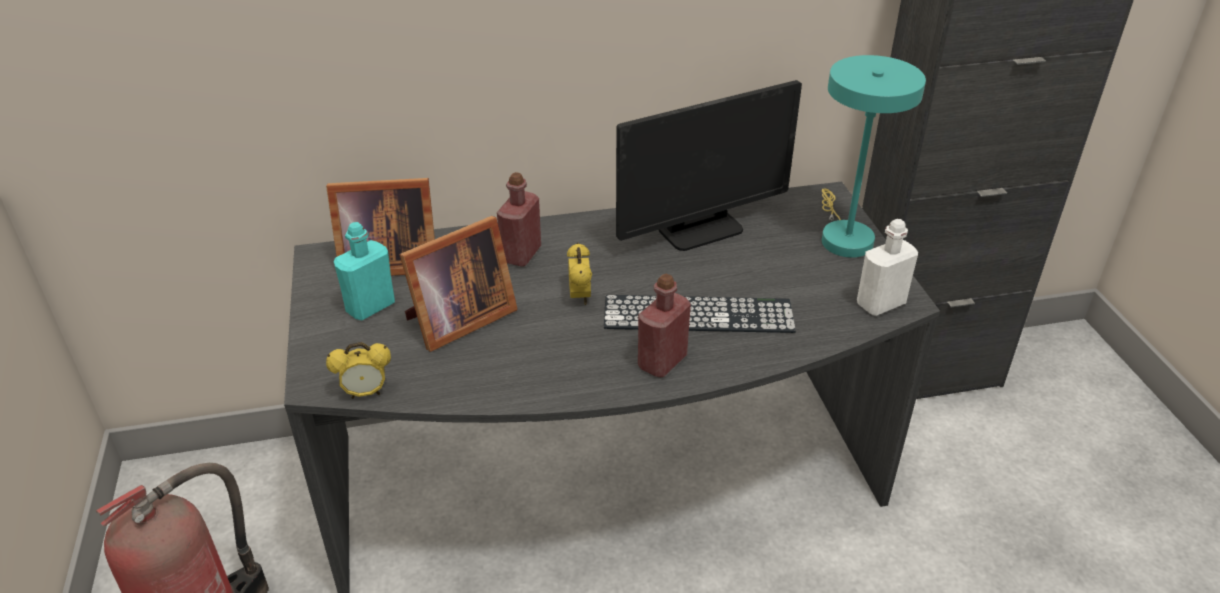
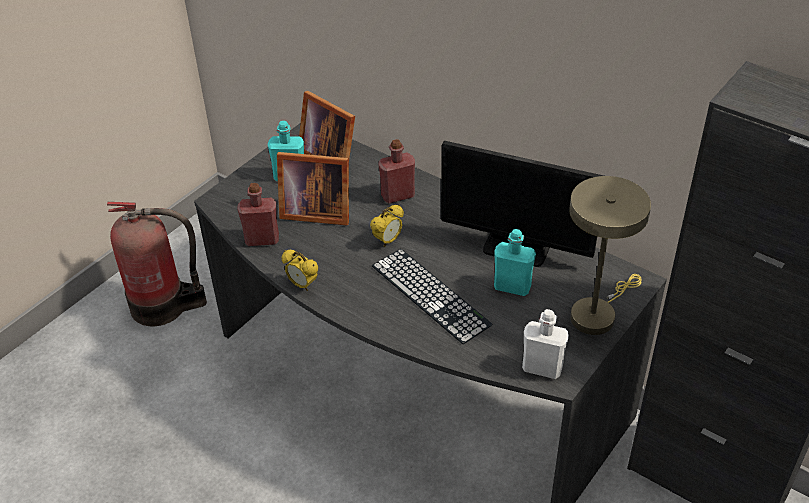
camera: 50 degrees right, 5 degrees up
(365, 393) = (228, 219): alarm clock -> alarm clock (302, 285)
(662, 362) = (370, 305): red bottle -> red bottle (262, 239)
(751, 261) = (512, 287): none -> turquoise bottle
(843, 236) = (597, 313): turquoise table lamp -> beige table lamp

